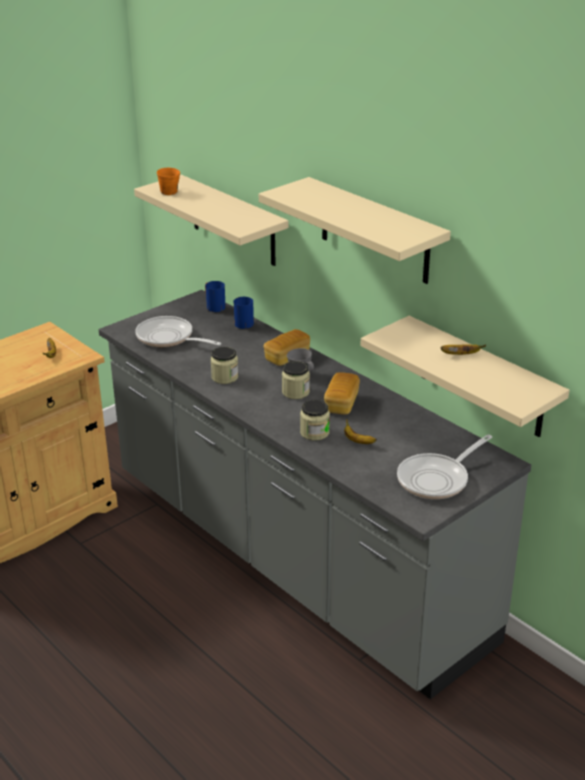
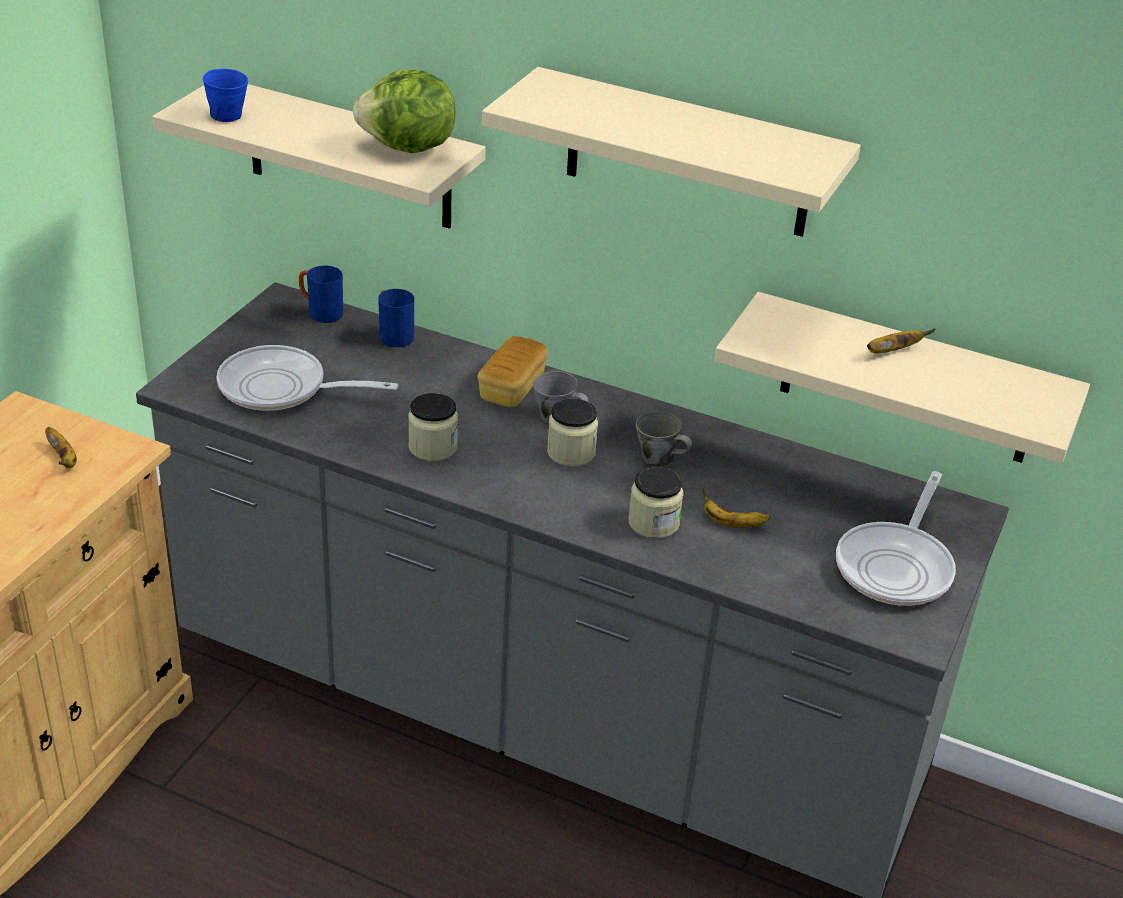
camera: 25 degrees left, 5 degrees up
(169, 191) = (226, 114): orange mug -> blue mug
(246, 217) = (408, 149): none -> lettuce
(341, 403) = (659, 459): bread -> grey mug

